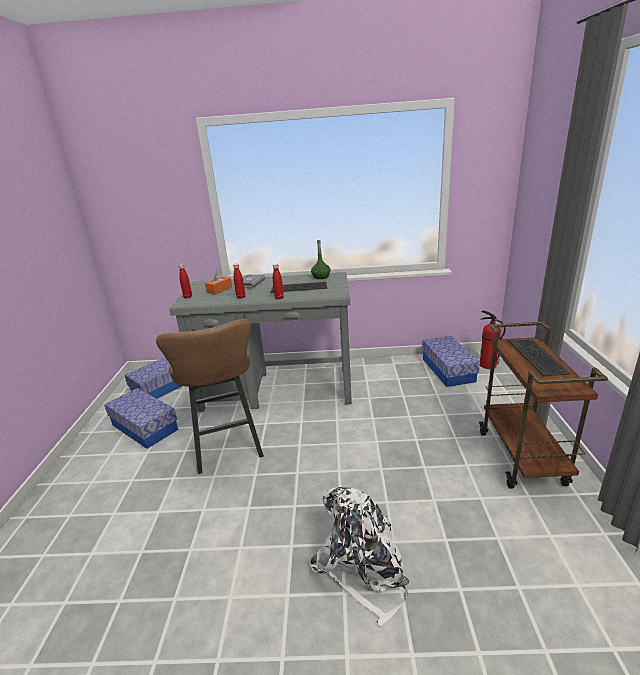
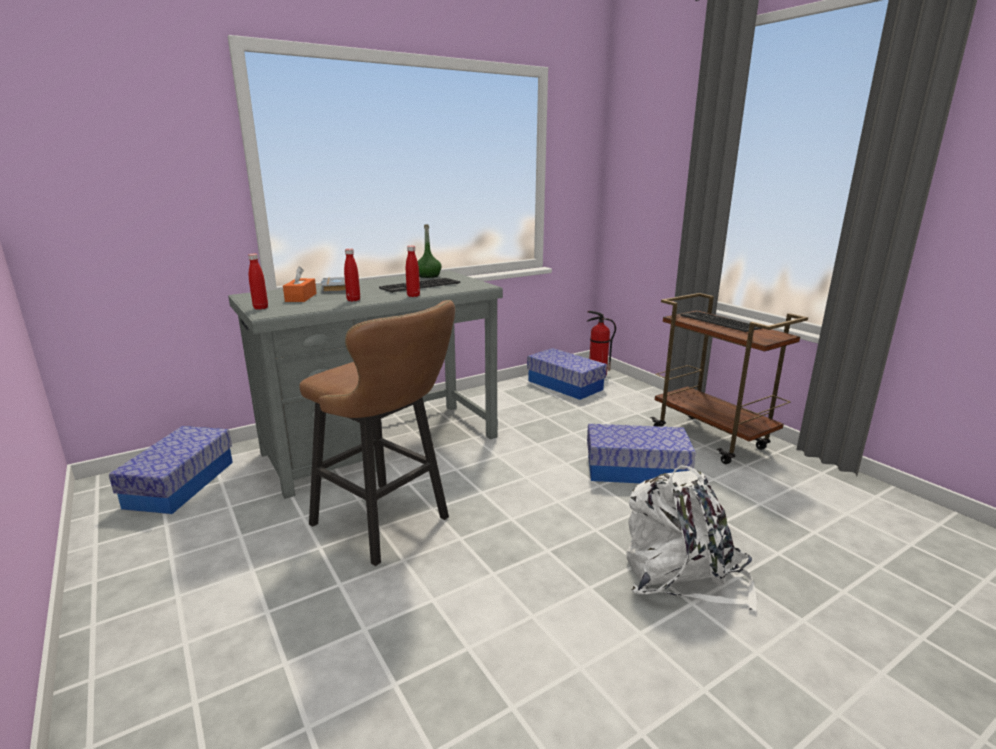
camera: 35 degrees left, 5 degrees down
(145, 427) = (207, 542): storage box -> storage box (636, 470)

